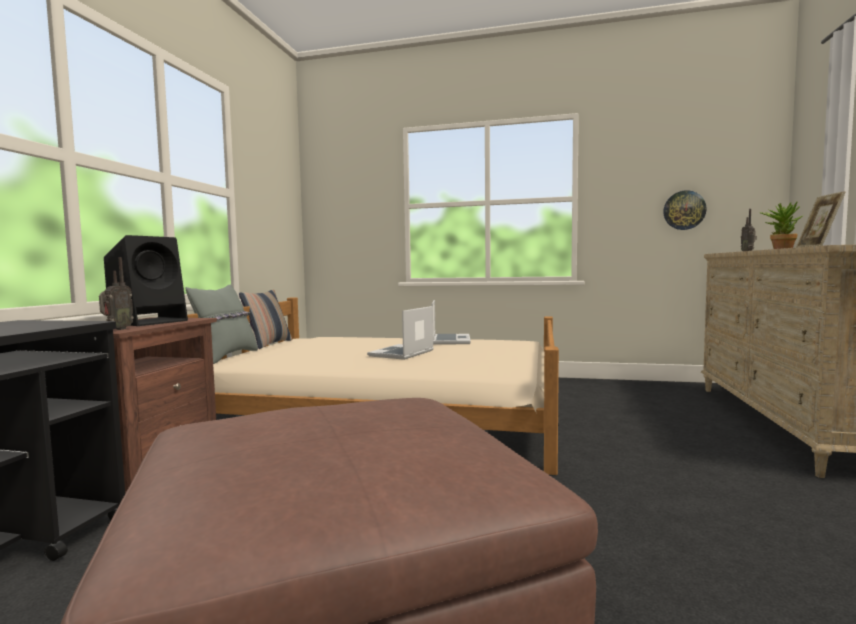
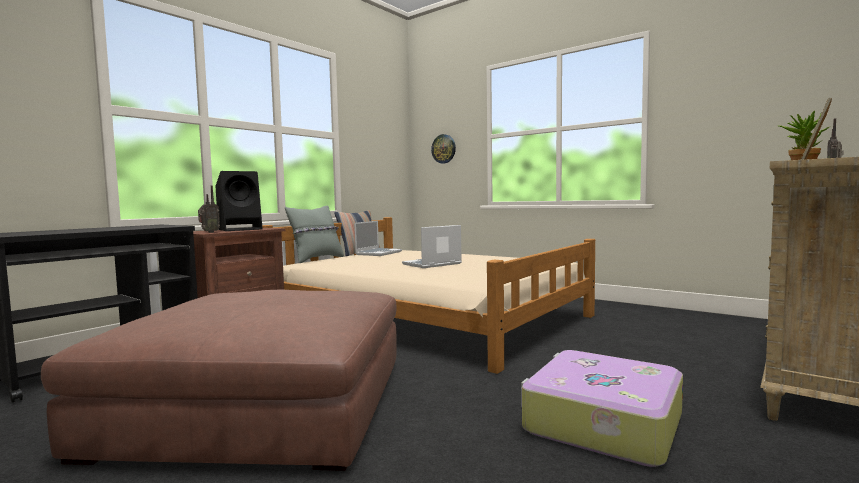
camera: 25 degrees right, 0 degrees up
(450, 340) = (494, 257): laptop -> laptop (378, 253)
(684, 210) = (772, 124): wall clock -> wall clock (443, 149)
(720, 512) = (600, 423): none -> suitcase

